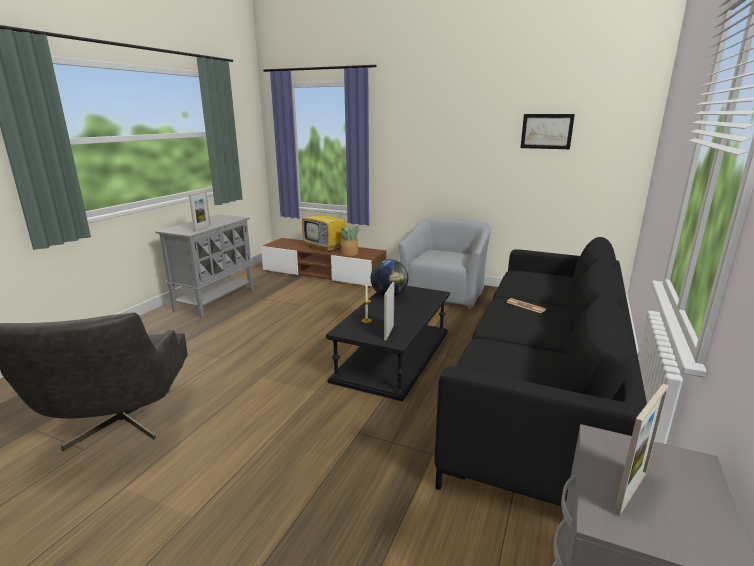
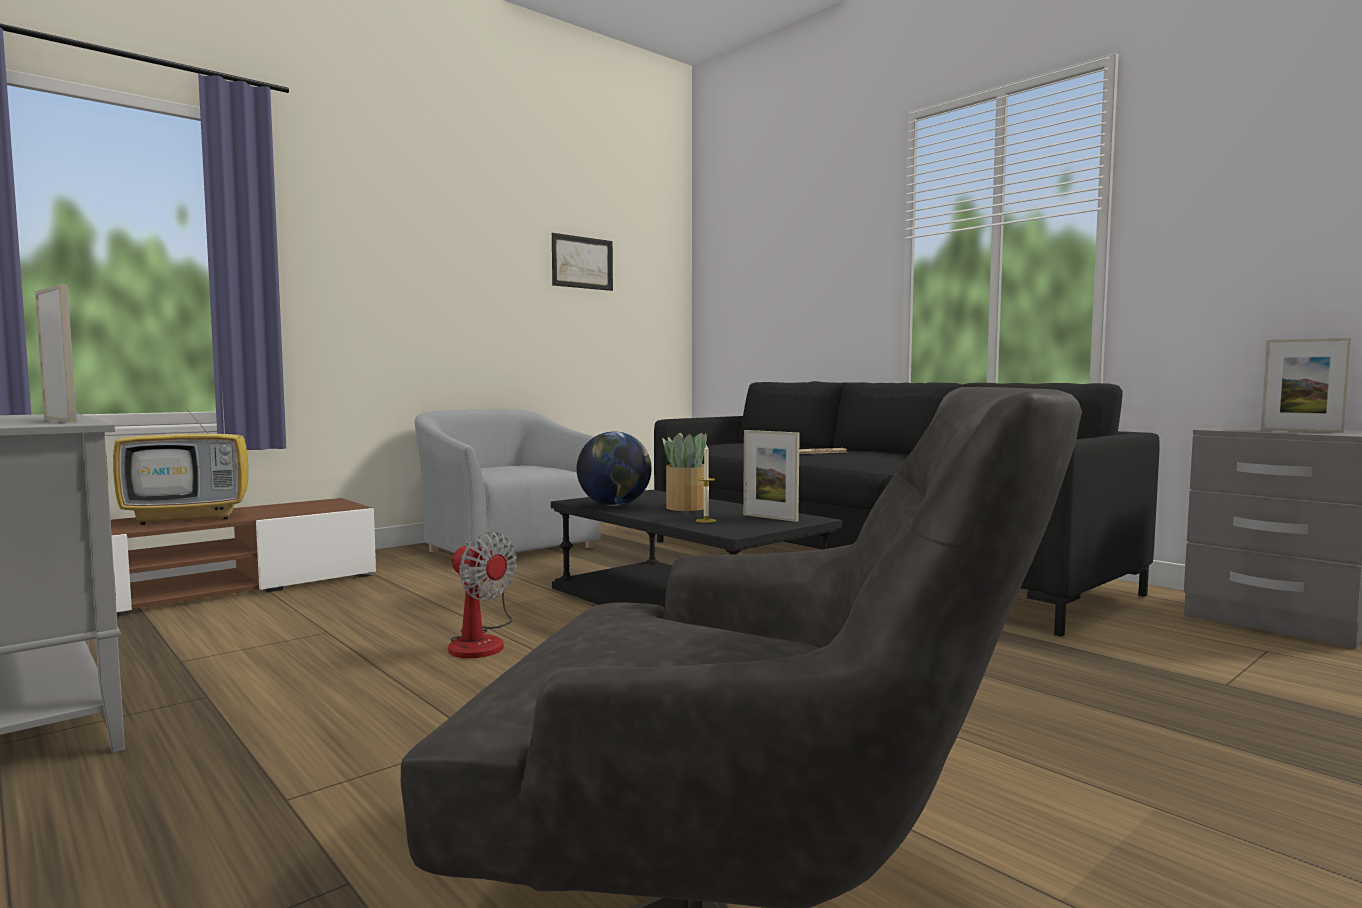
camera: 65 degrees left, 15 degrees down
(307, 330) = (481, 642): none -> fan
(350, 253) = (290, 511): potted plant -> potted plant (687, 507)
(630, 492) = (1301, 431): picture frame -> picture frame turned 150 degrees clockwise

